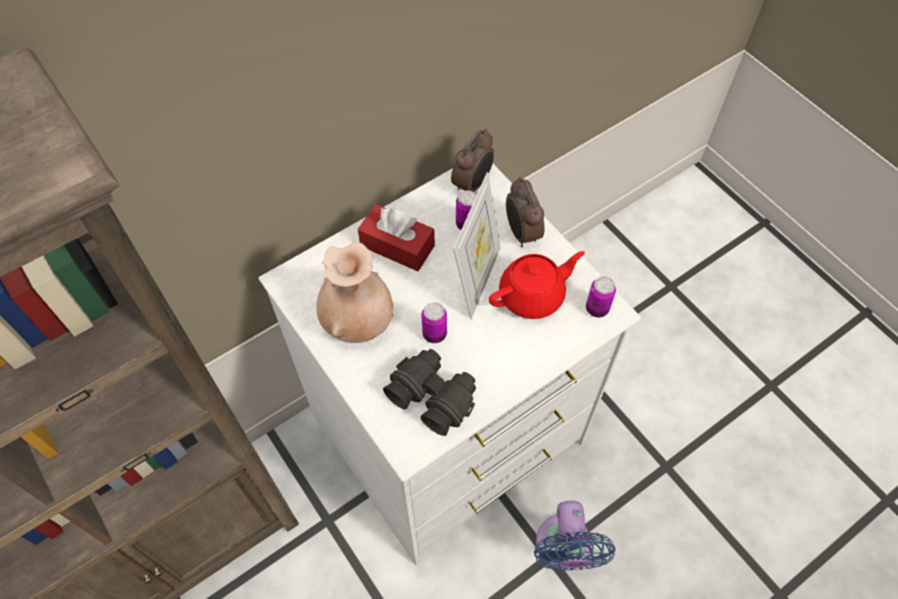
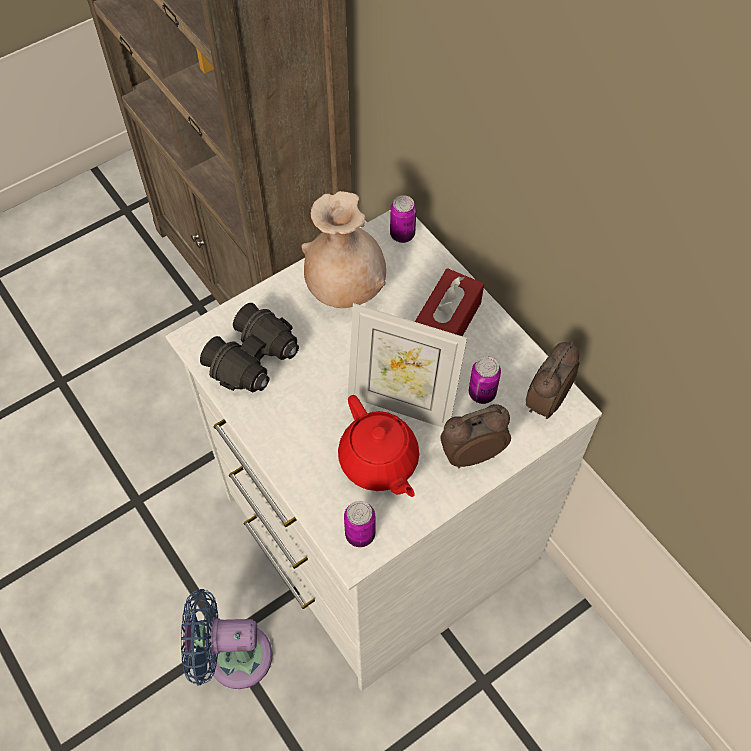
camera: 90 degrees right, 0 degrees up
(434, 334) = (329, 360): can -> can (402, 235)
(473, 184) = (545, 401): alarm clock -> alarm clock turned 90 degrees clockwise

